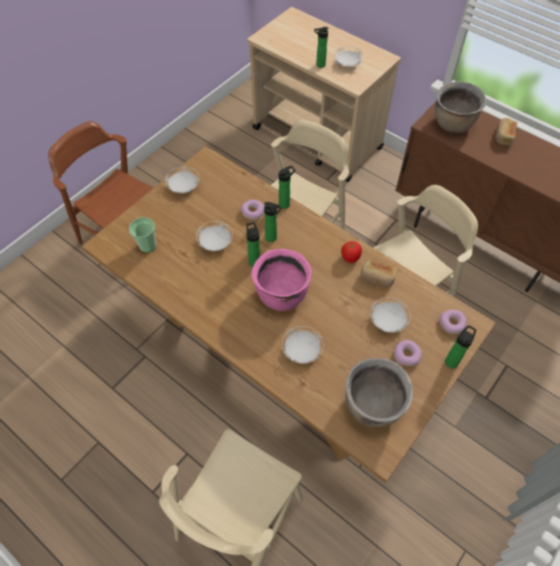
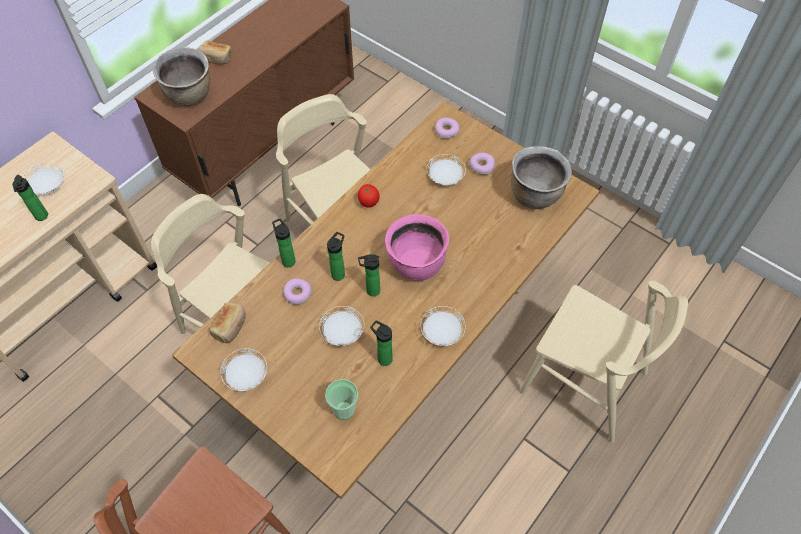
camera: 90 degrees left, 0 degrees up
(302, 350) = (482, 247): white plate -> white plate (442, 332)
(377, 278) = (395, 182): bread -> bread (230, 327)
(452, 360) = (484, 135): bottle -> bottle (383, 358)

